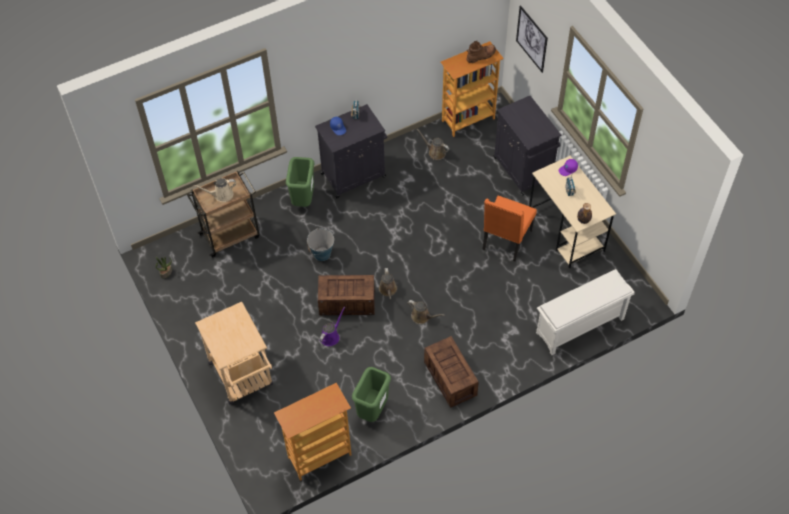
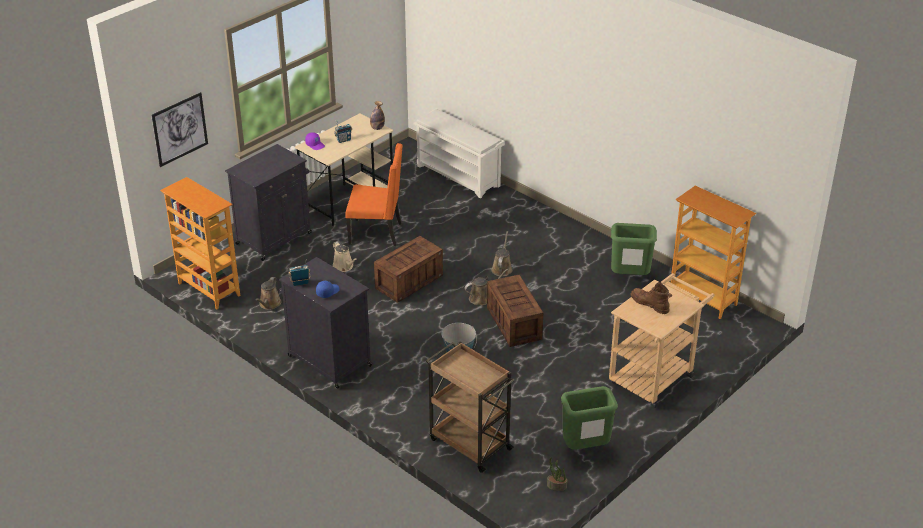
camera: 110 degrees left, 20 degrees down
(221, 195) = (470, 372): beige watering can -> beige watering can (344, 267)
(303, 199) = (385, 394): green trash can -> green trash can (585, 449)
(331, 336) = (563, 324): purple watering can -> none
(451, 379) = (563, 237): crate -> crate (409, 281)
(481, 56) = (187, 191): brown boot -> brown boot (650, 304)

